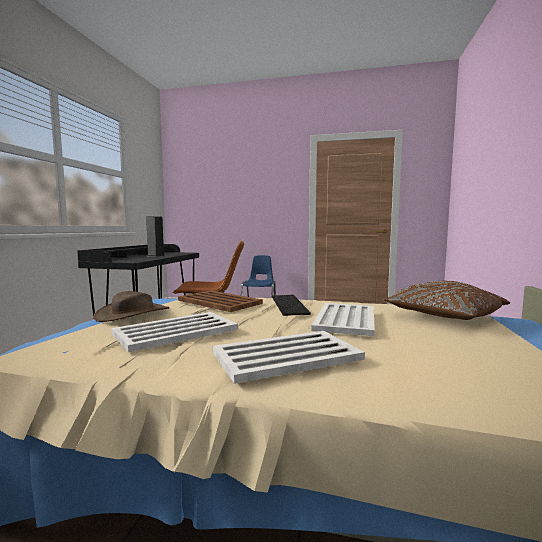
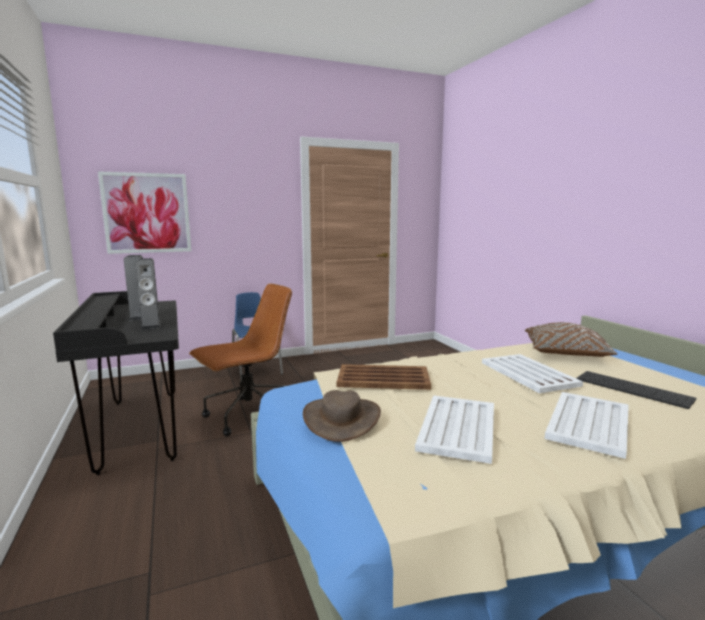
camera: 35 degrees left, 5 degrees up
(147, 258) = (151, 325): none -> speaker
(204, 198) = (147, 213): none -> picture
(290, 305) = (451, 366): keyboard -> keyboard (634, 389)

